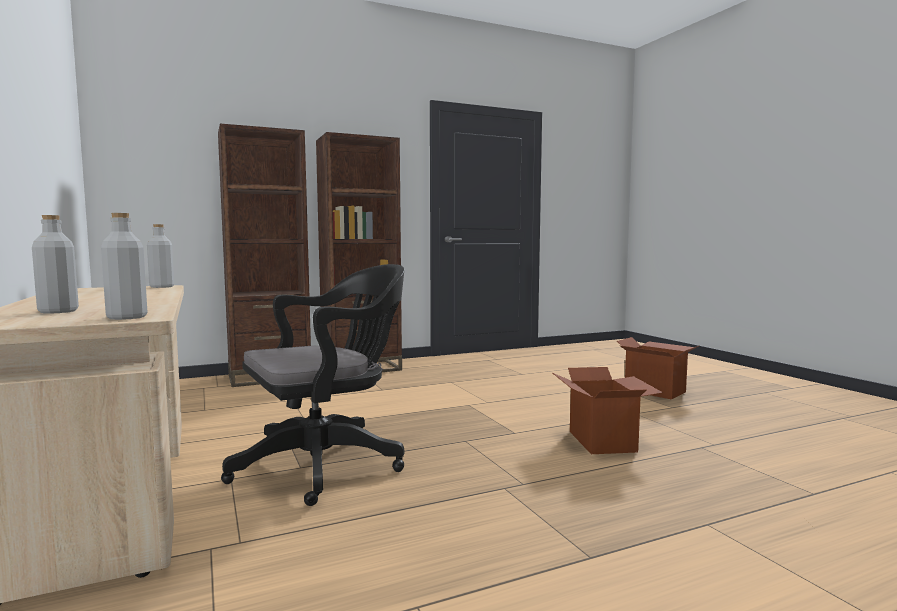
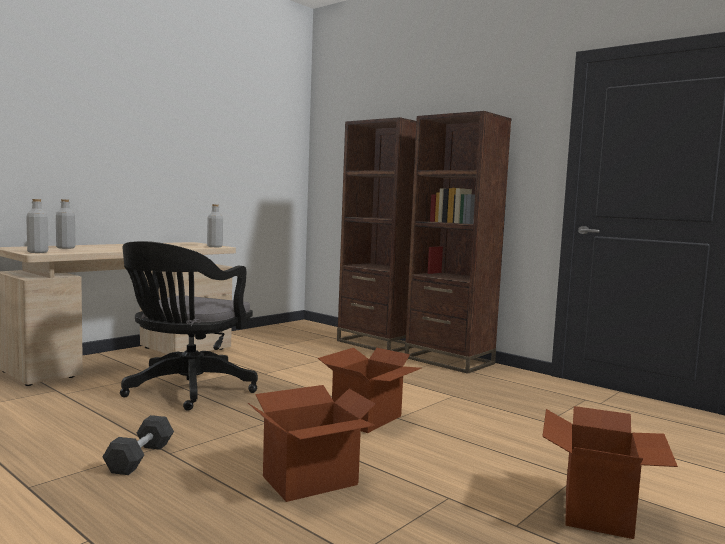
camera: 65 degrees right, 0 degrees up
(326, 464) = (186, 391): black office chair -> black office chair turned 75 degrees clockwise
(484, 410) = (367, 419): none -> cardboard box
(529, 497) = (140, 458): none -> grey dumbbell

